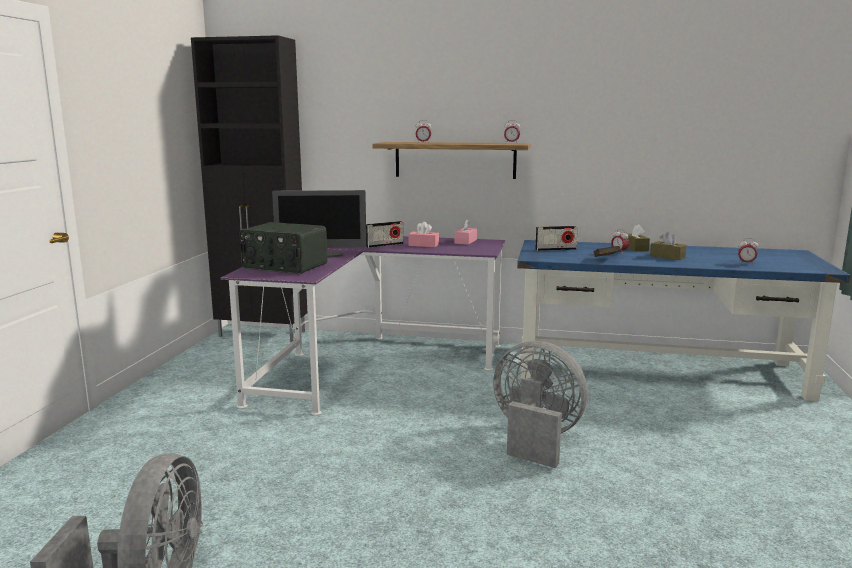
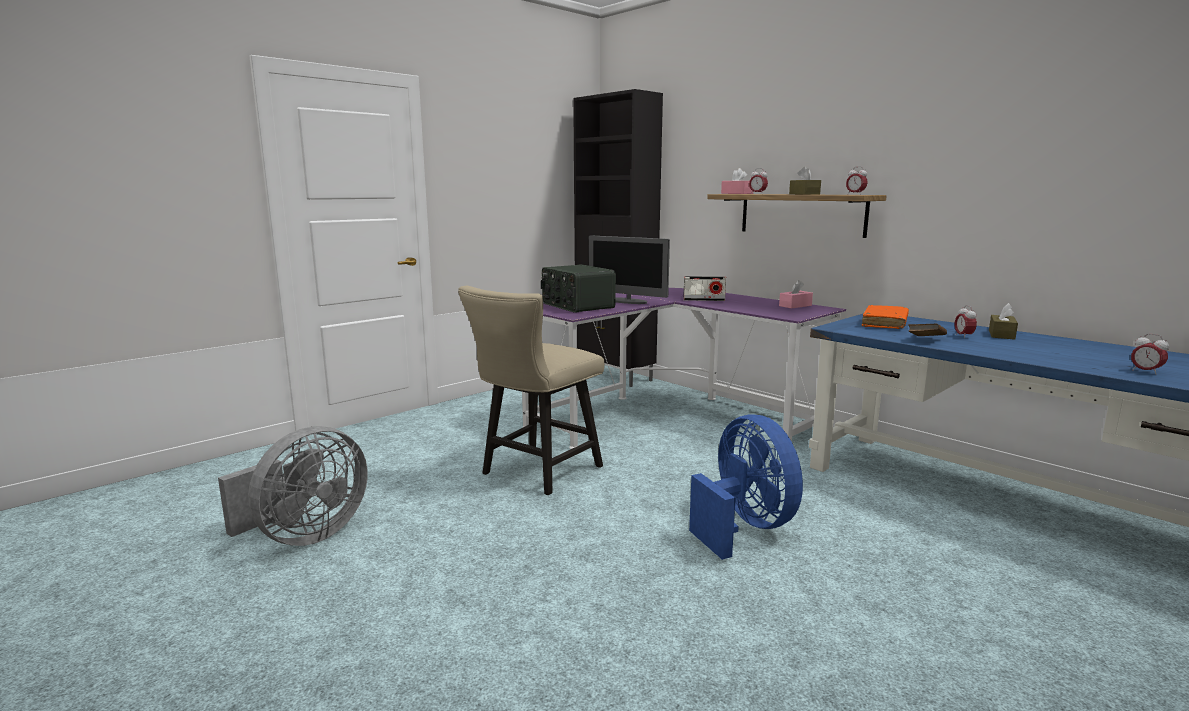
camera: 35 degrees right, 0 degrees up
(312, 447) = (536, 472): none -> beige chair
(423, 245) = (742, 304): pink tissue box -> pink tissue box (737, 193)
(535, 439) = (744, 527): grey fan -> blue fan
(555, 249) = (884, 324): radio -> orange book
(667, 256) = (1027, 348): brown tissue box -> brown tissue box (804, 194)

